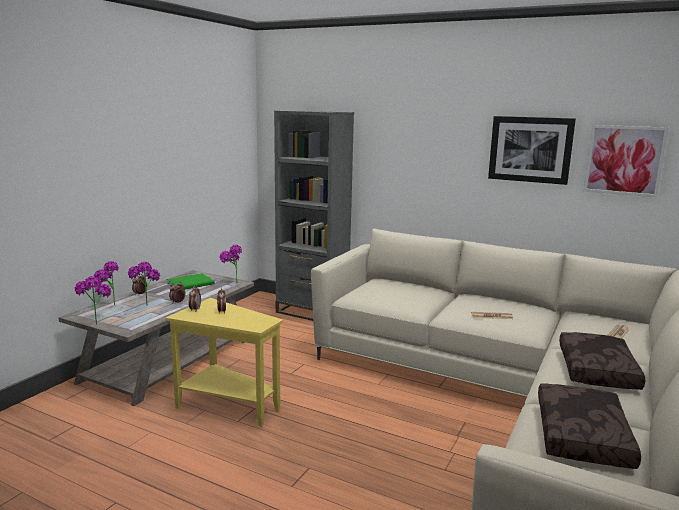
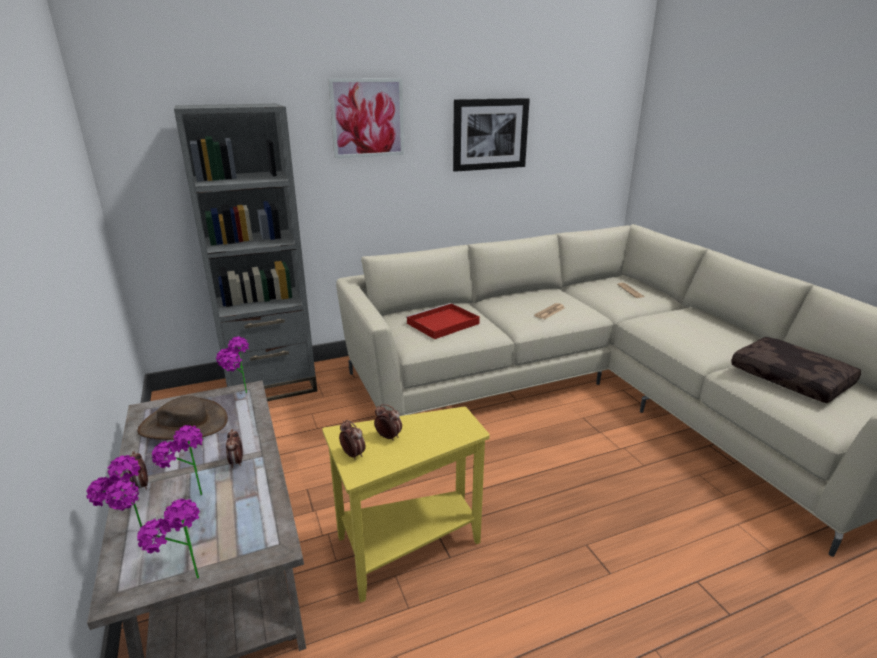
camera: 50 degrees left, 10 degrees up
(192, 283) = (184, 424): green book -> brown hat
(394, 293) = (442, 324): none -> red tray
(598, 371) = (688, 325): brown pillow -> none
(624, 160) = (565, 136): picture -> picture (367, 118)

